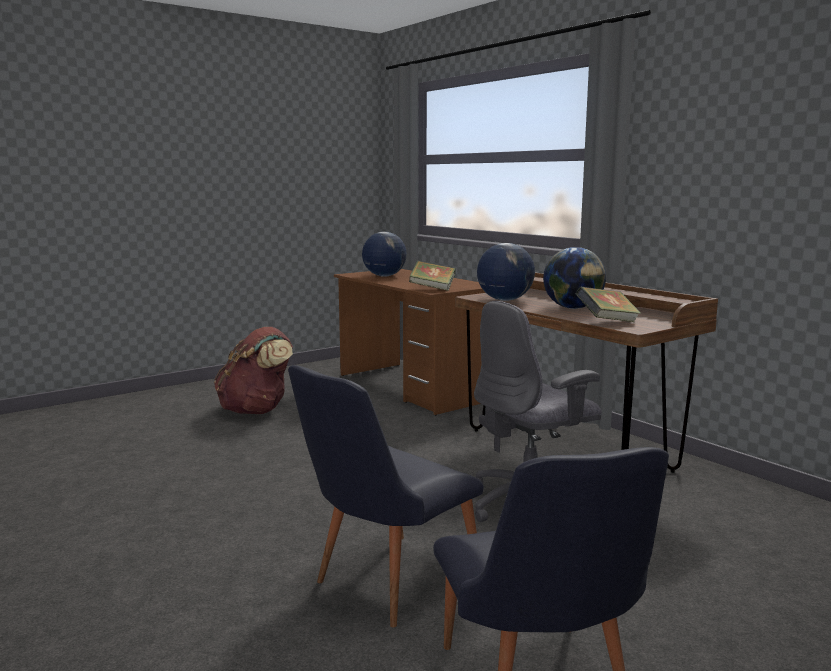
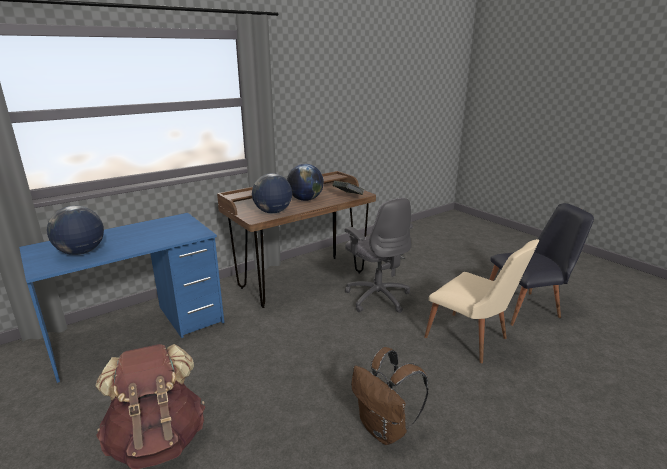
camera: 90 degrees left, 10 degrees up
(215, 496) = (385, 429): none -> brown backpack
(385, 583) = (473, 341): black chair -> beige chair
(414, 387) = (139, 333): brown desk -> blue desk
(432, 288) = (186, 233): book -> none

